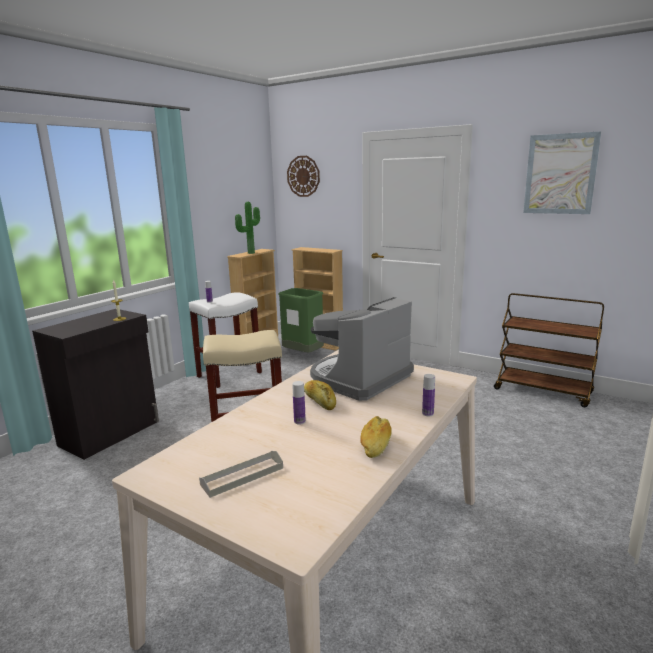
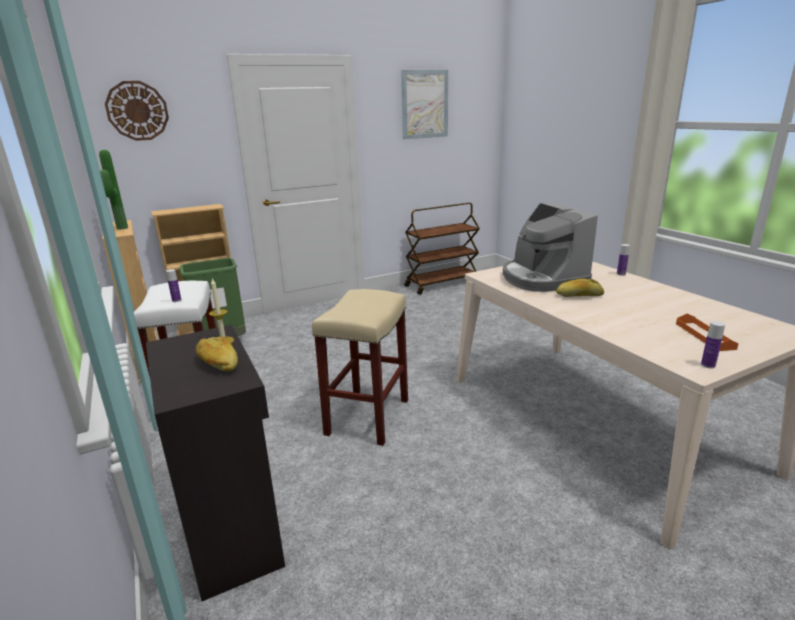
camera: 60 degrees left, 5 degrees up
(242, 476) = (704, 336): grey tray -> orange tray
(299, 421) = (615, 307): bottle -> bottle (708, 365)
(376, 445) = (664, 294): bread -> bread (217, 363)

